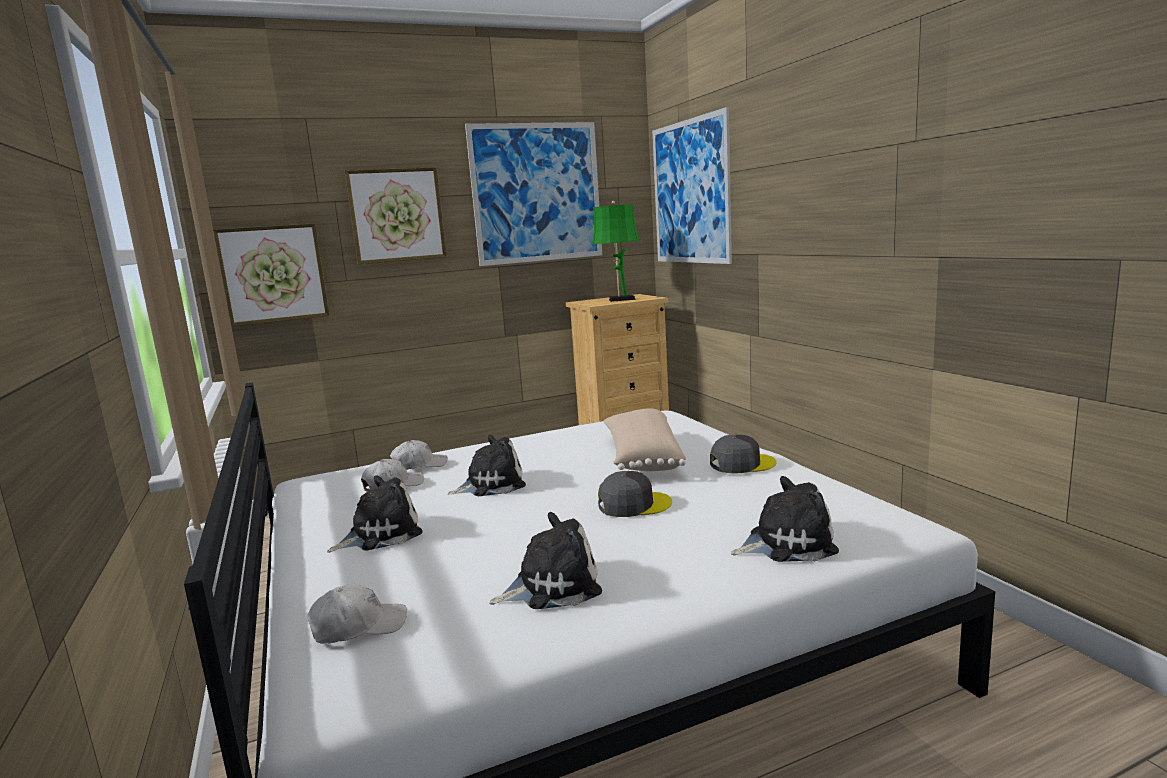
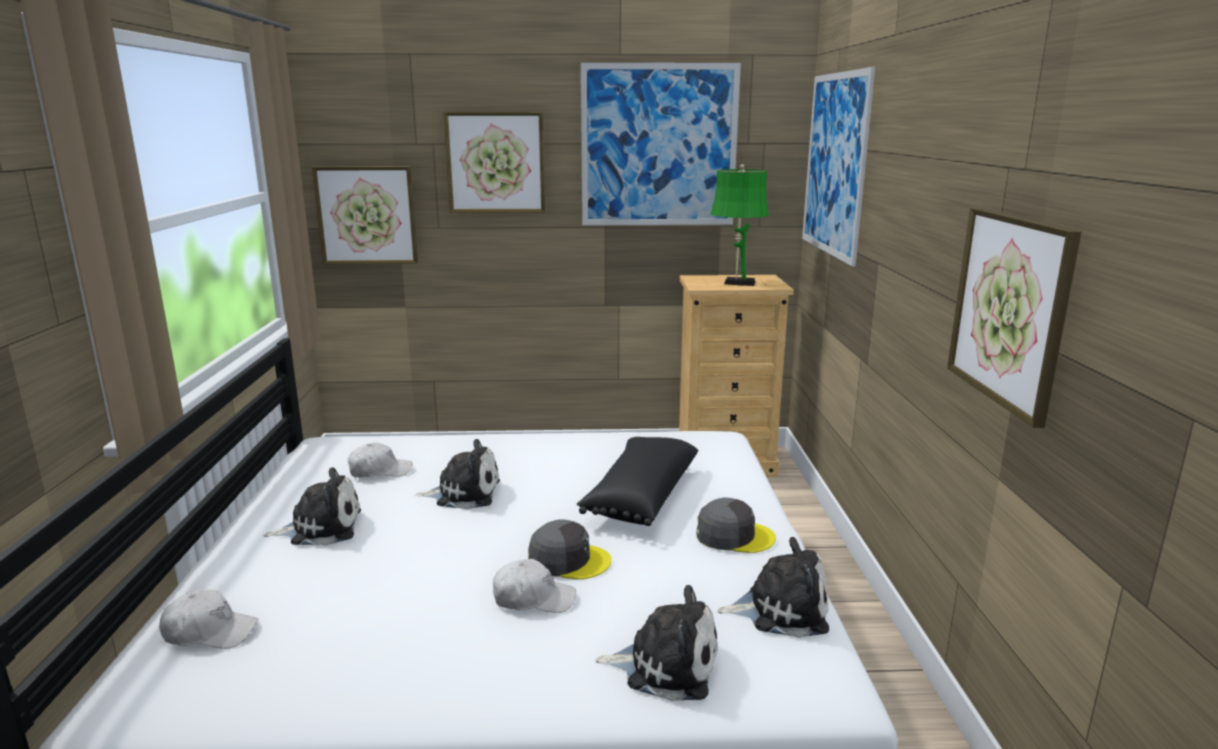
camera: 20 degrees right, 5 degrees up
(419, 465) = (426, 449): white cap -> white cap (533, 598)
(552, 586) = (396, 641): plush toy -> plush toy (780, 610)
(641, 458) = (640, 496): beige pillow -> black pillow
(923, 241) = (1010, 309): none -> picture

